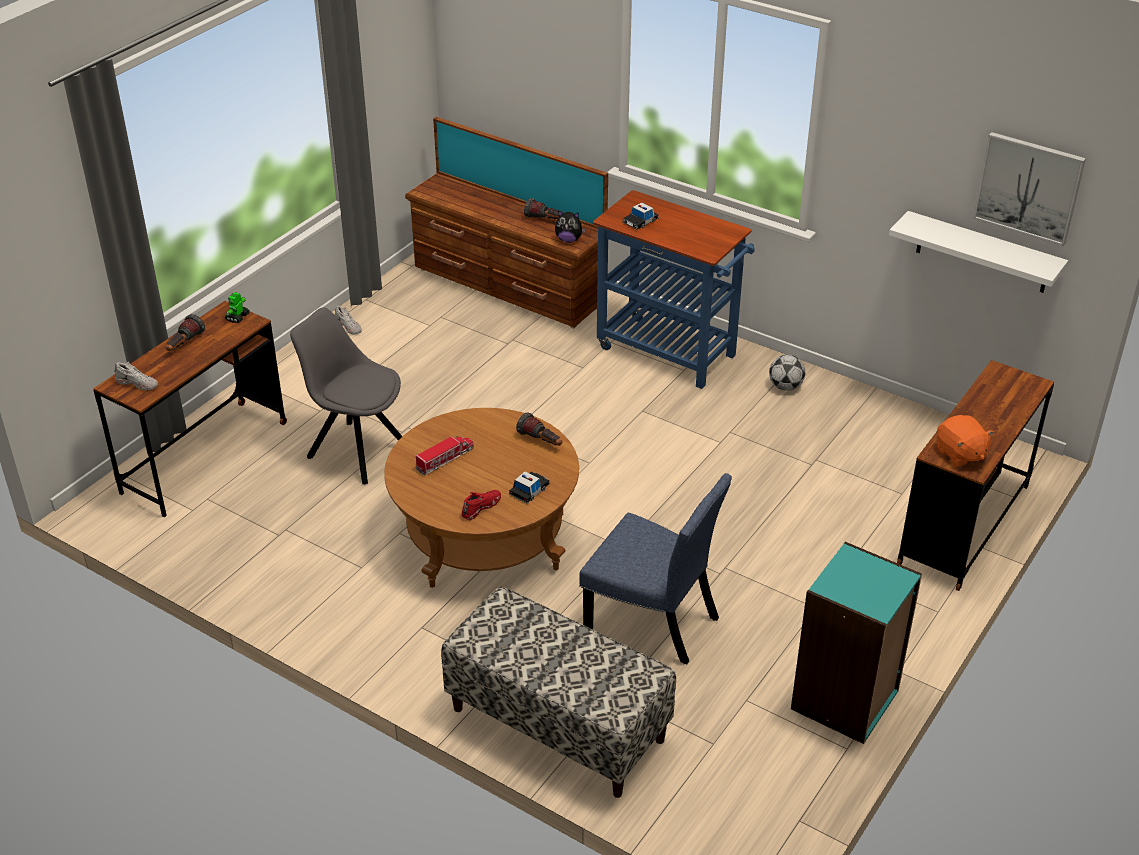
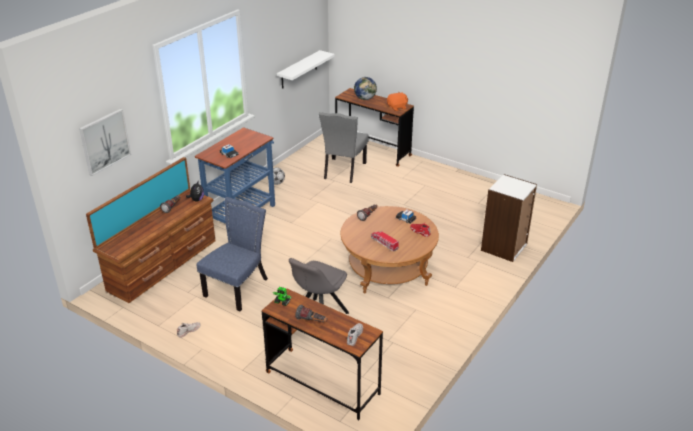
camera: 90 degrees left, 5 degrees down
(557, 725) = (504, 247): bench -> white bookcase
(650, 620) = (439, 223): blue chair -> blue chair (237, 289)
(846, 700) = (473, 182): turquoise bookcase -> none
(860, 478) = (344, 170): none -> grey chair
(996, 404) = (365, 98): none -> globe
(1028, 187) = (306, 31): picture -> picture (104, 141)

